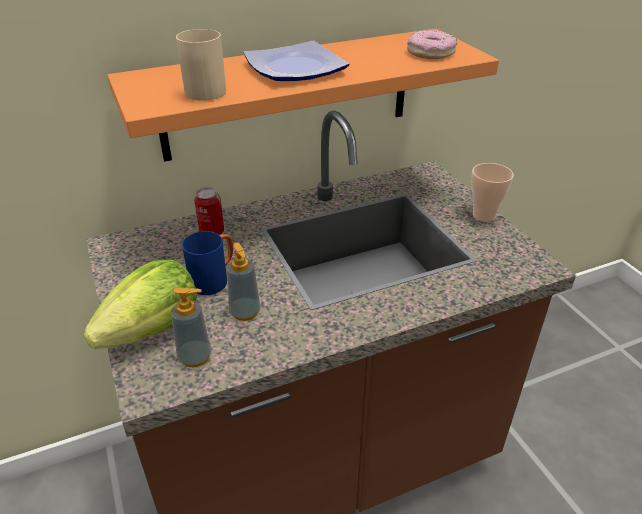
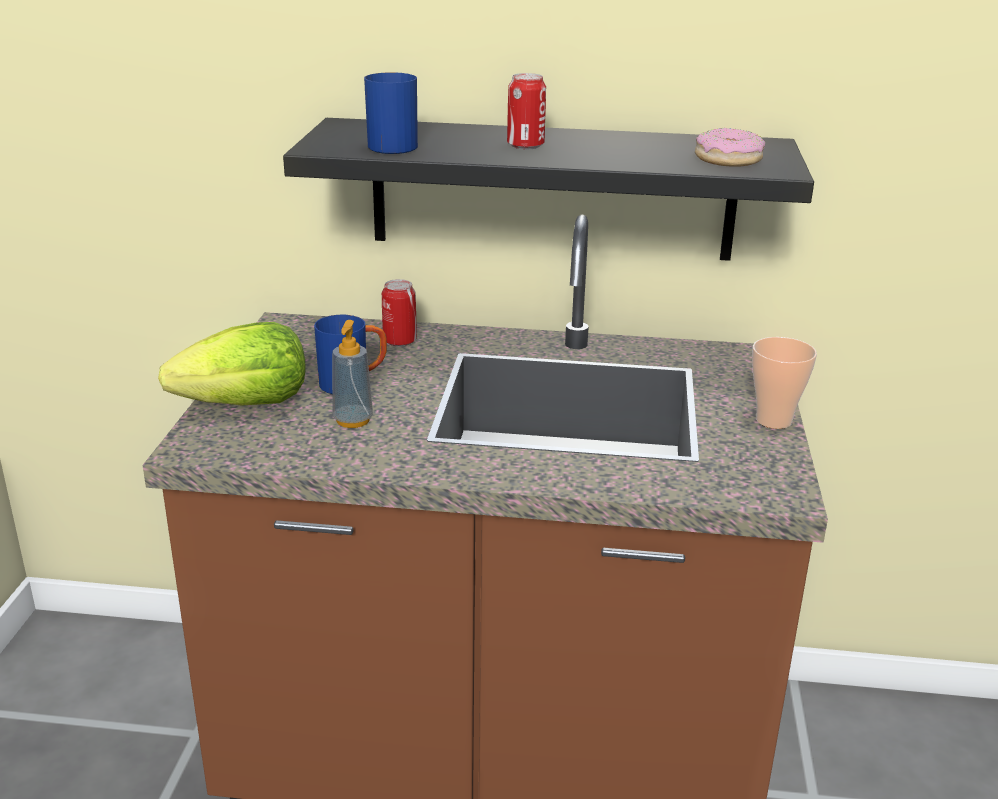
camera: 30 degrees right, 10 degrees down
(195, 357) = (261, 439): soap dispenser -> none
(205, 90) = (397, 145): beige mug -> blue mug
(289, 94) = (552, 189): orange shelf -> black shelf
(294, 69) = (525, 145): plate -> can

